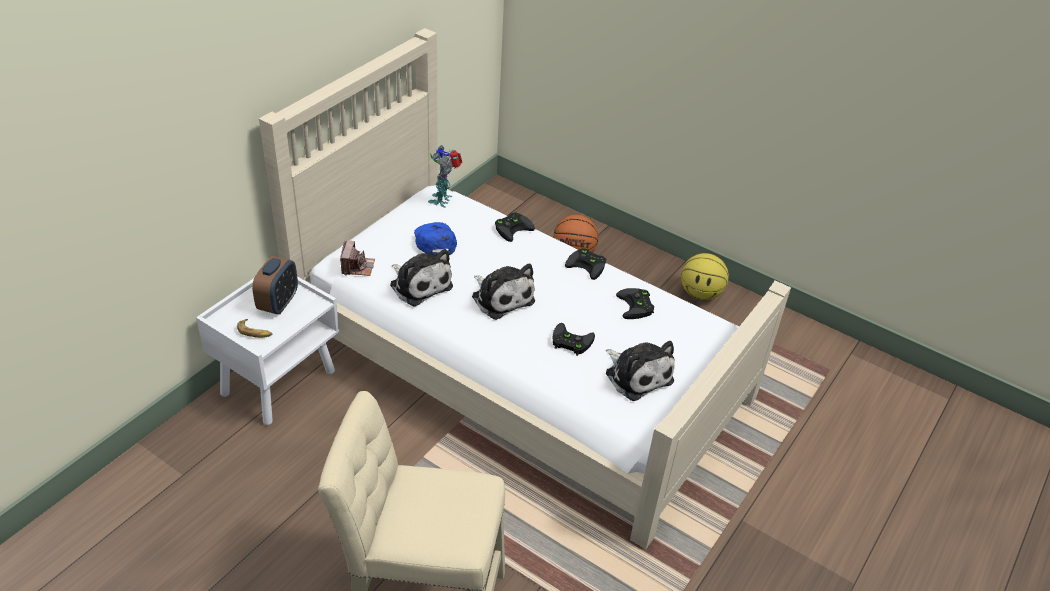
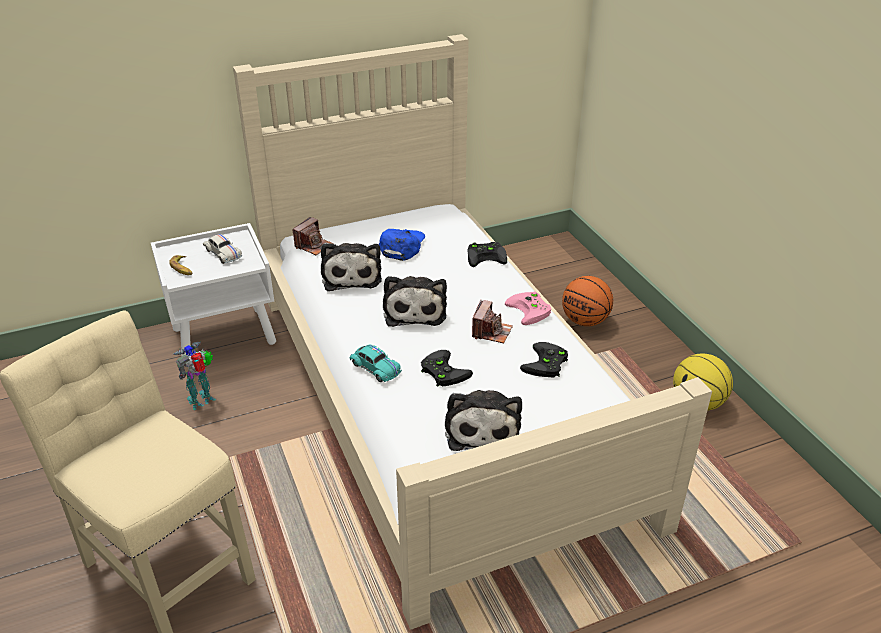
camera: 35 degrees right, 5 degrees down
(278, 303) = (223, 253): alarm clock -> white toy car
(443, 200) = (444, 216): toy robot -> toy robot (203, 400)
(517, 359) = (375, 368): none -> turquoise toy car
(575, 294) = (491, 332): none -> camera
(588, 265) = (531, 311): black game controller -> pink game controller

